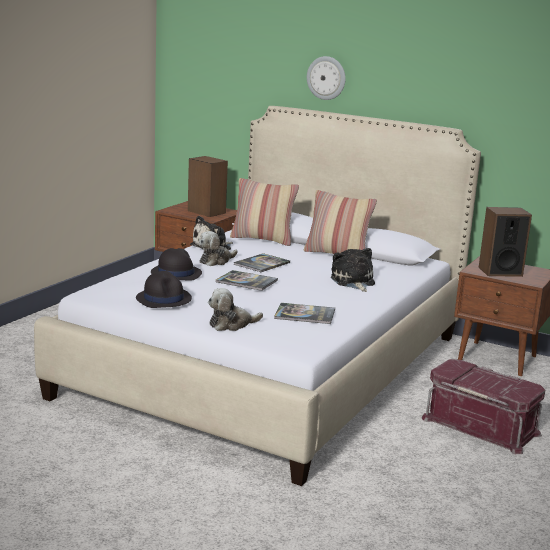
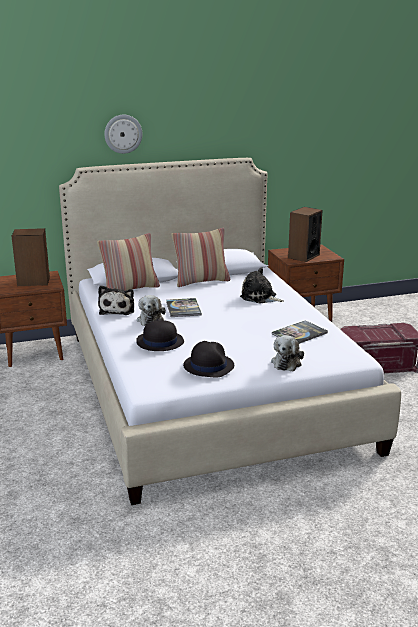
camera: 45 degrees left, 5 degrees up
(246, 281) = (213, 326): book -> none

